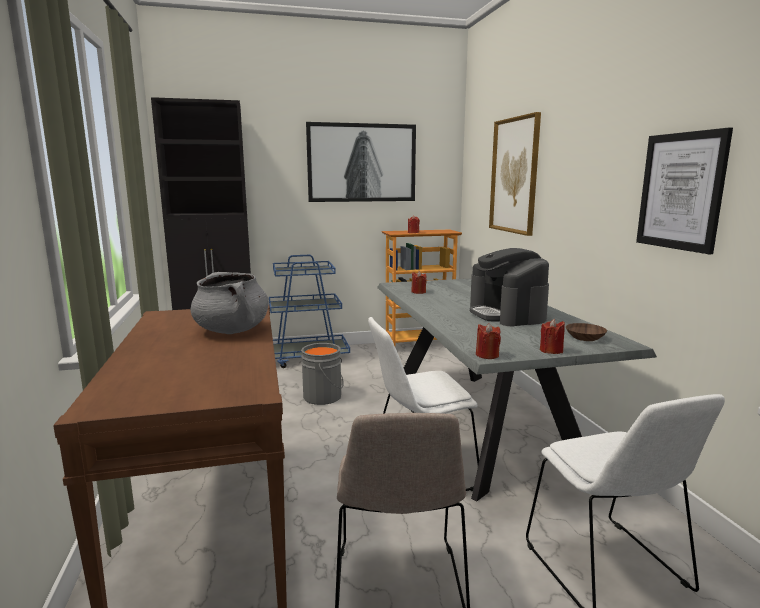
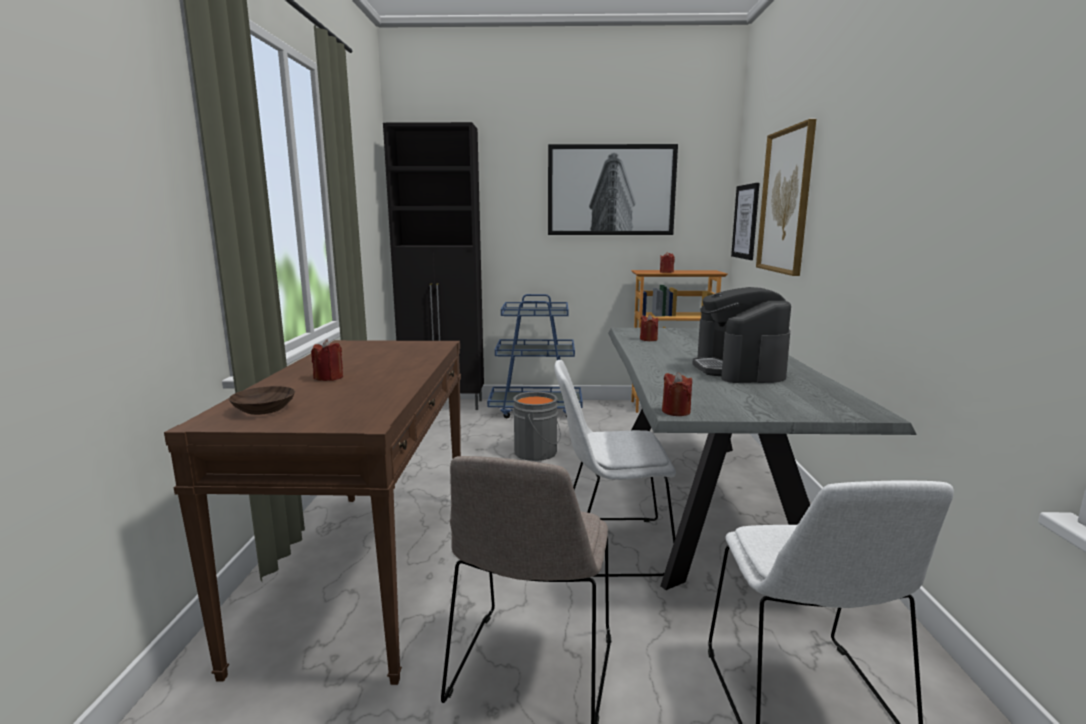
camera: 15 degrees right, 0 degrees up
(232, 330) = (399, 363): grey cooking pot -> none
(551, 350) = (763, 413): red candle -> red candle (329, 378)
(585, 338) = (822, 403): brown bowl -> brown bowl (263, 410)
(681, 191) = (966, 210): picture -> picture (746, 221)

